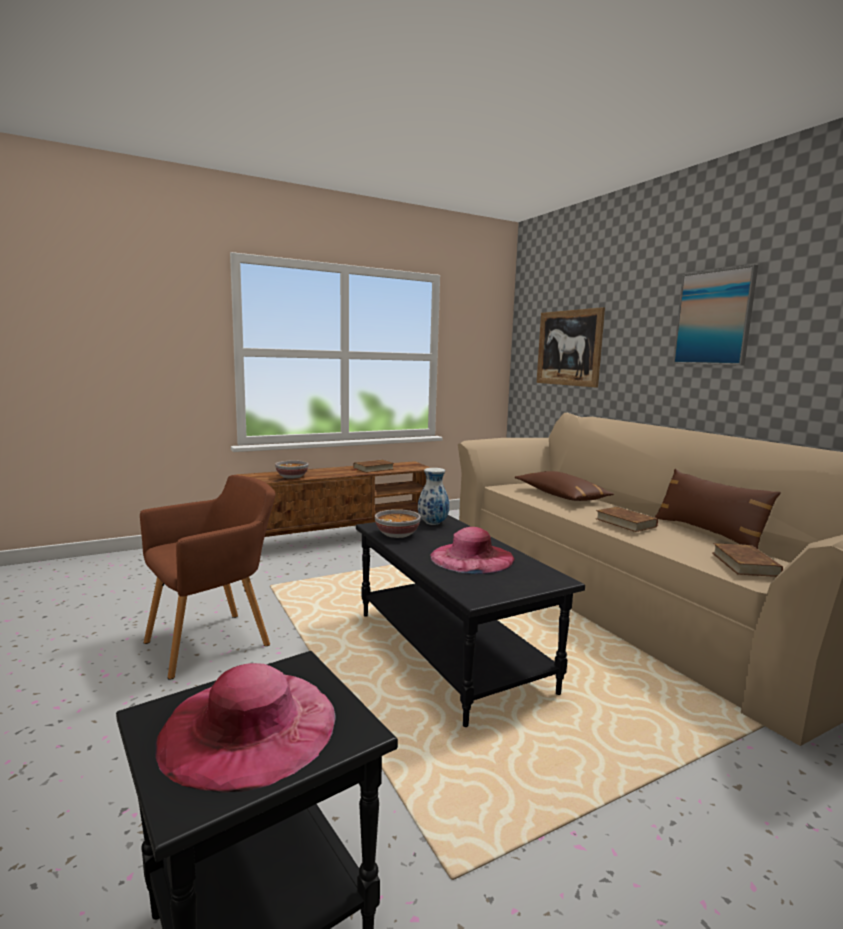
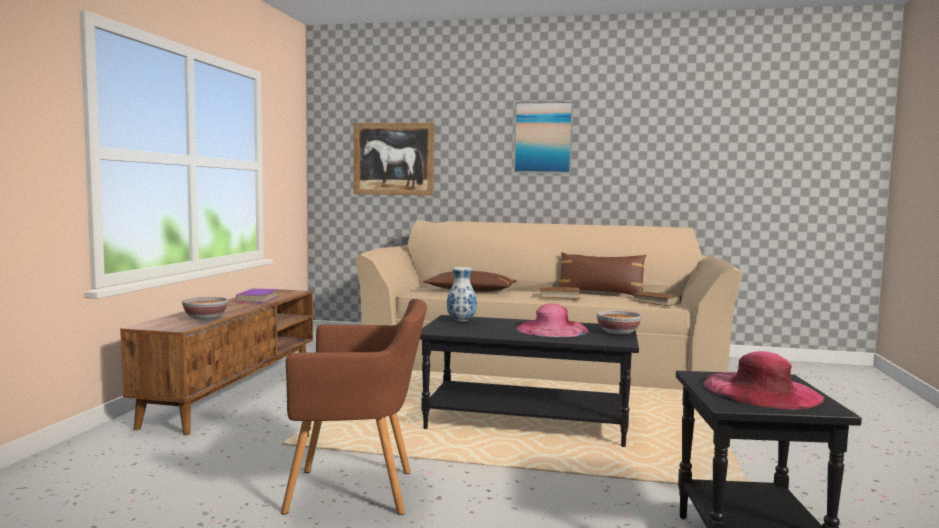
camera: 50 degrees left, 5 degrees down
(214, 641) = (358, 491): brown armchair -> brown armchair turned 90 degrees clockwise
(373, 469) = (257, 299): brown book -> purple book
(397, 534) = (467, 331): bowl -> bowl (618, 332)

